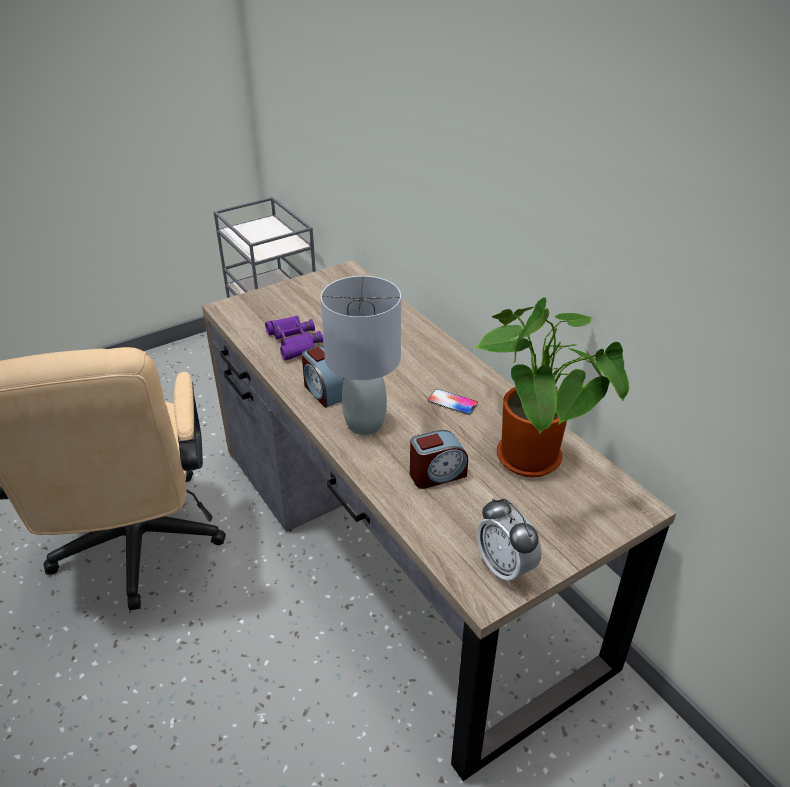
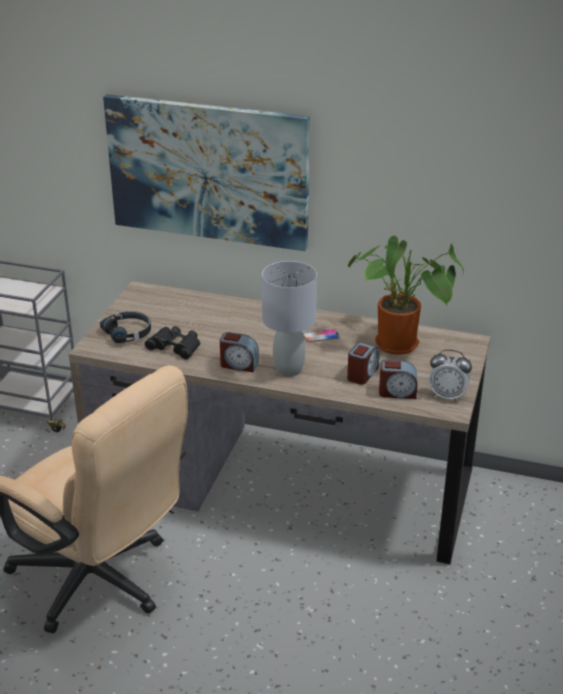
camera: 40 degrees left, 5 degrees down
(276, 308) = (128, 332): none -> black headphones
(294, 342) = (175, 347): purple binoculars -> black binoculars
(416, 145) = (208, 171): none -> picture
(447, 523) = (397, 392): none -> alarm clock

